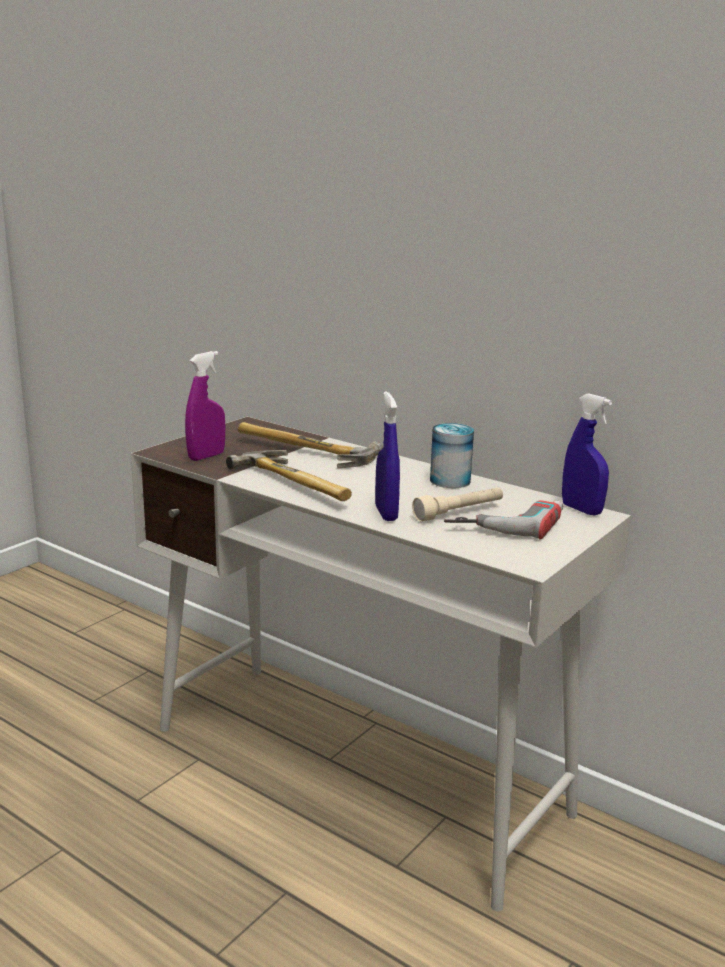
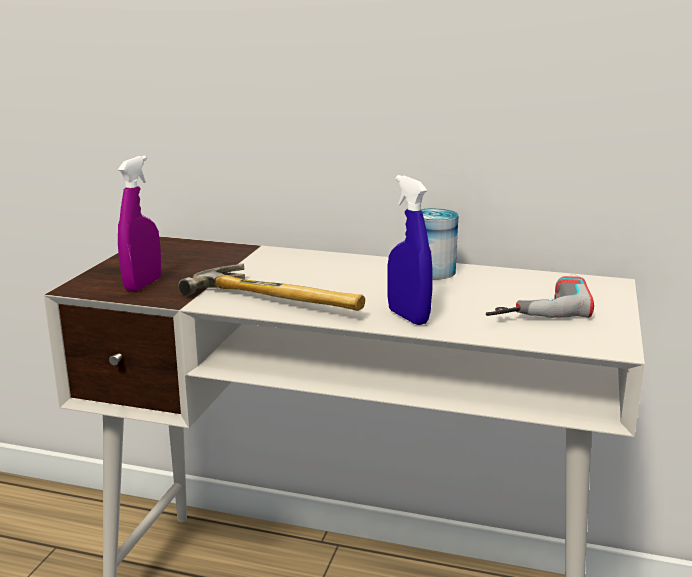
camera: 20 degrees left, 0 degrees up
(302, 453) = (250, 266): hammer -> none
(459, 512) = (479, 303): beige flashlight -> none
(581, 510) = (587, 281): blue spray bottle -> none

